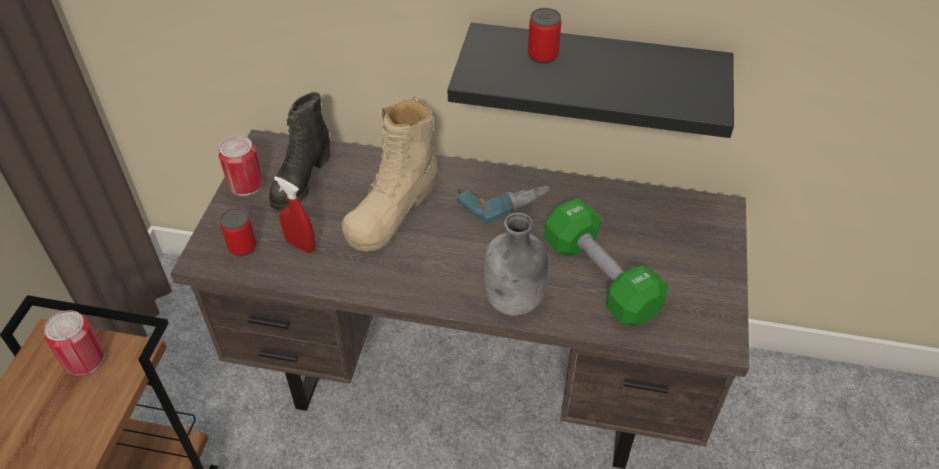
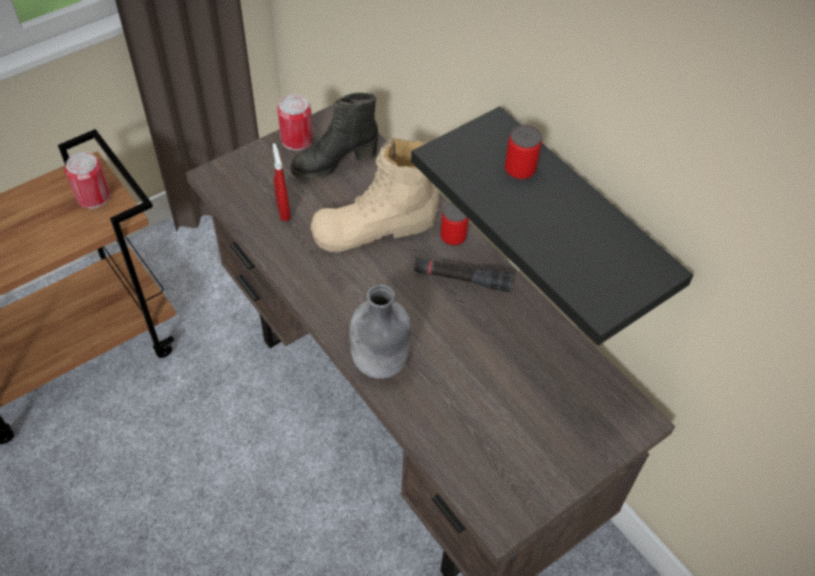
camera: 40 degrees right, 5 degrees up
(242, 246) = (246, 185): can -> can (453, 237)
(502, 200) = (462, 279): power drill -> black flashlight
(600, 277) = (465, 395): green dumbbell -> none

